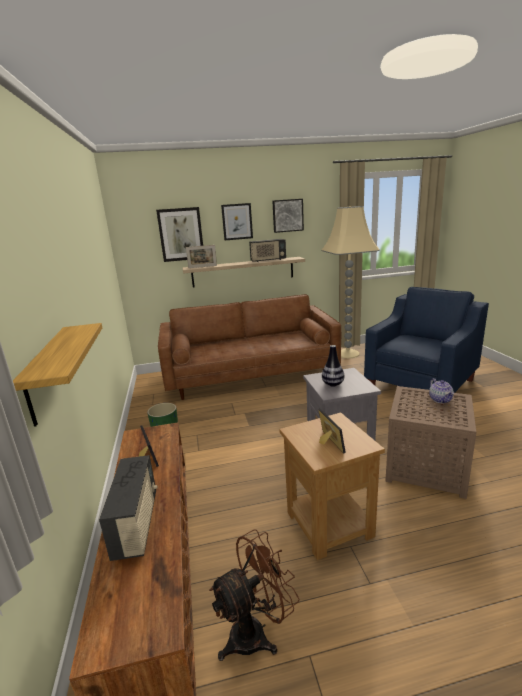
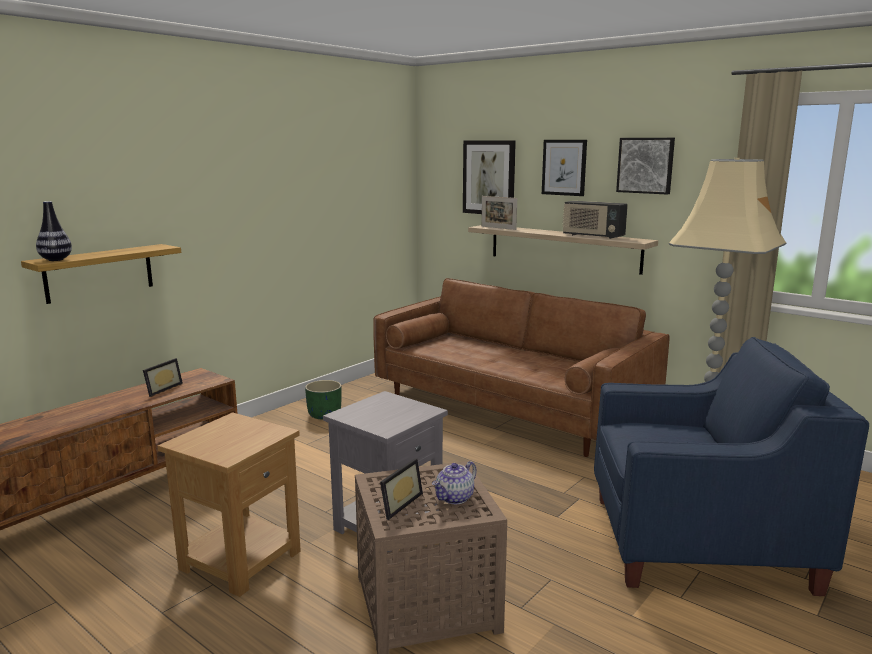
camera: 50 degrees right, 5 degrees down
(137, 524) = (65, 416): radio -> none
(256, 632) = (72, 565): brown fan -> none
(327, 443) = (217, 438): picture frame -> picture frame (397, 503)
(332, 384) = (374, 410): vase -> vase (56, 260)

